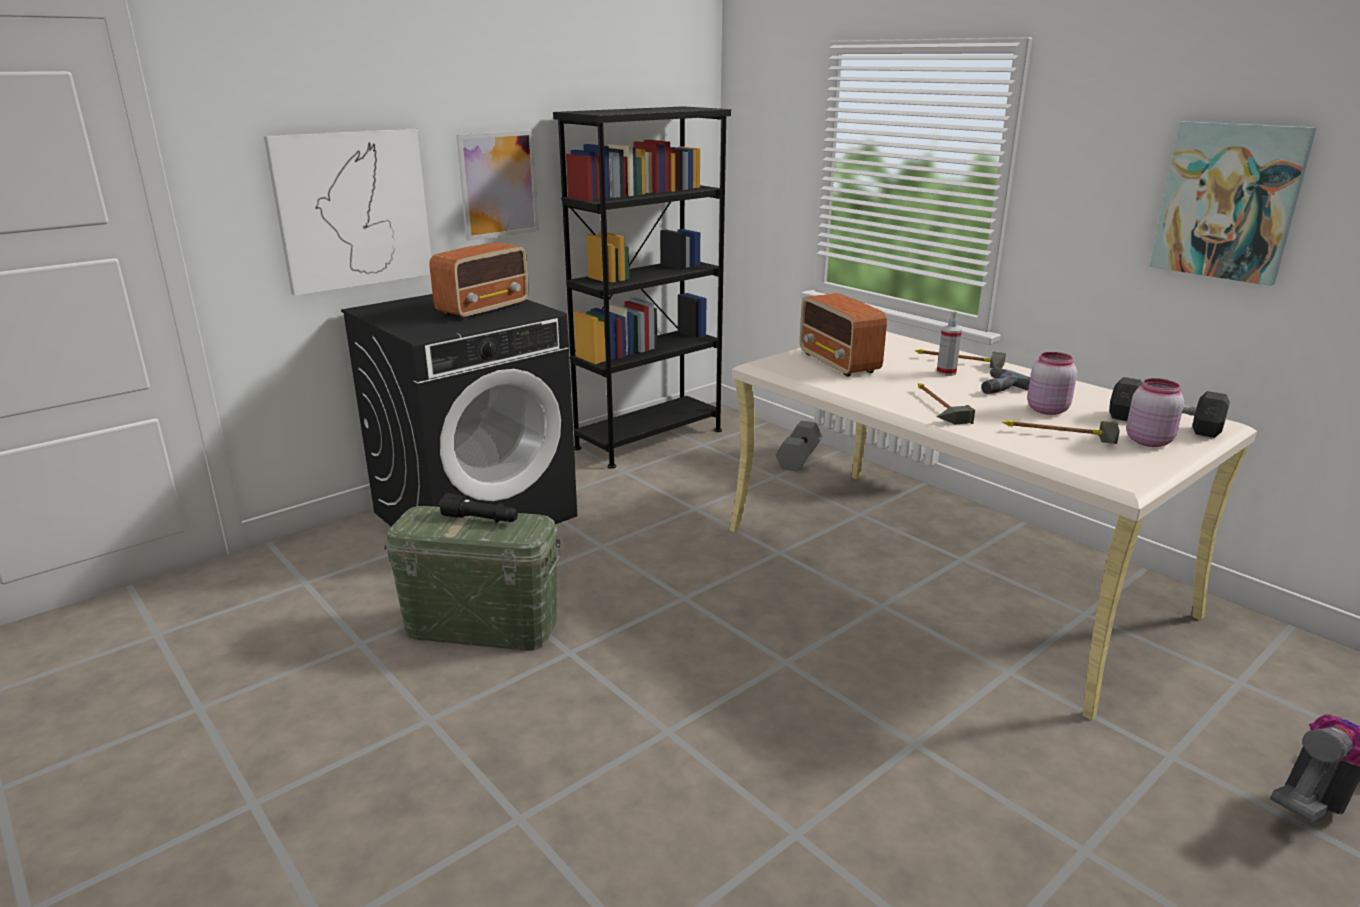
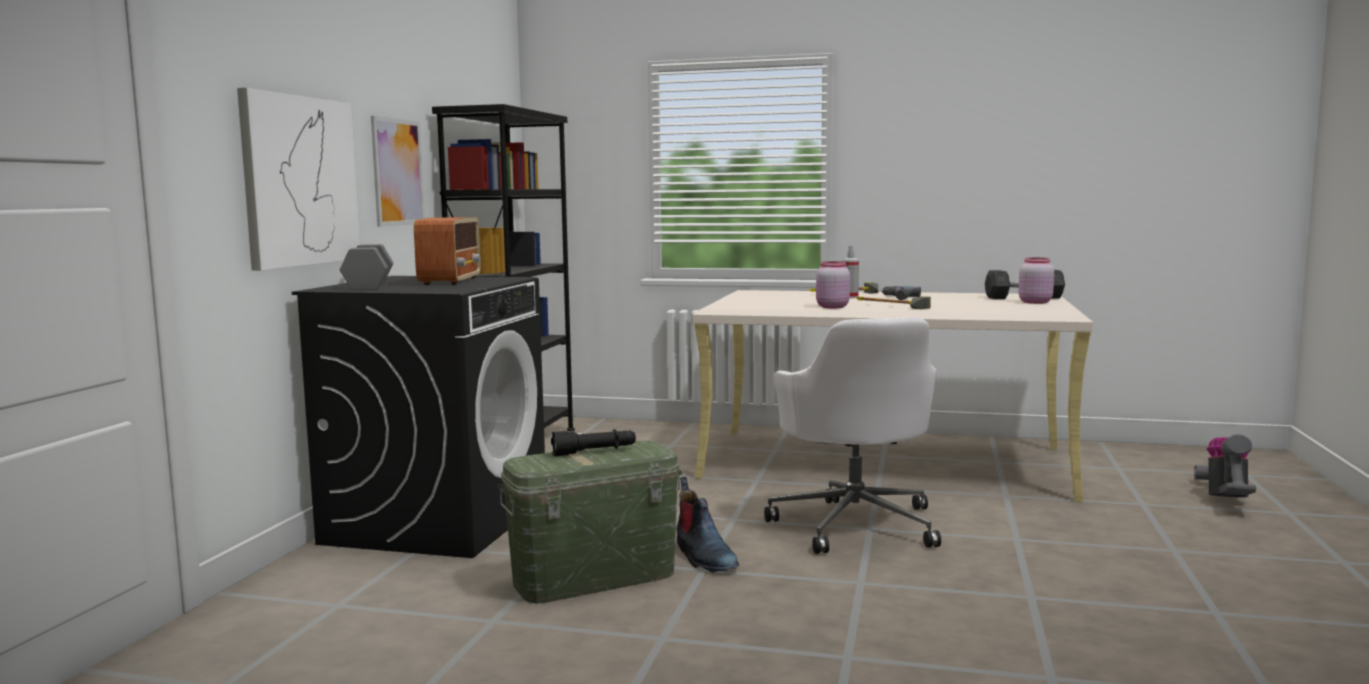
camera: 35 degrees left, 15 degrees down
(590, 637) = (703, 557): none -> boot
(781, 649) = (855, 524): none -> white office chair
(797, 458) = (669, 432): grey dumbbell -> grey dumbbell (367, 285)
(839, 363) = (769, 301): radio -> none
(1046, 409) = (951, 300): pink jar -> pink jar (831, 307)
(1057, 437) = (989, 306): hammer -> none
(1228, 201) = (998, 153): picture -> none

